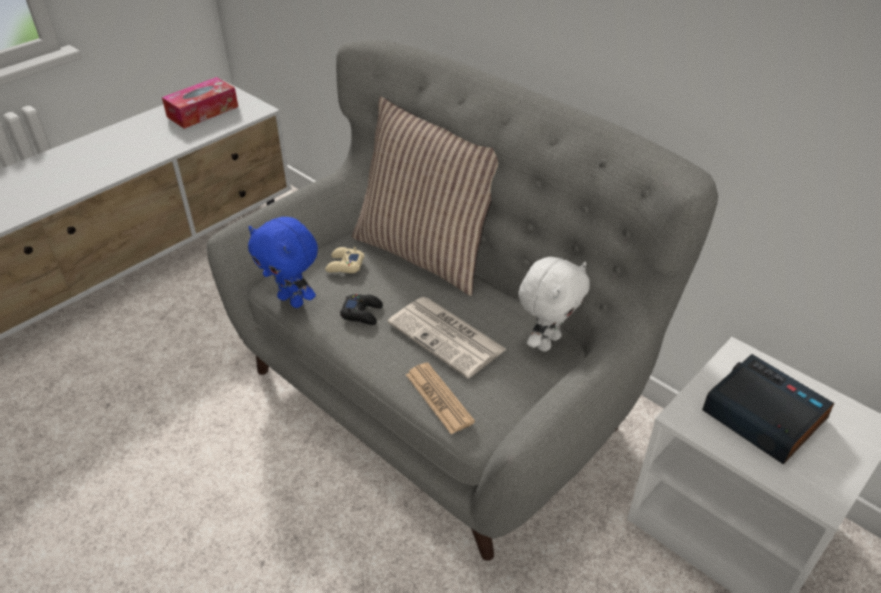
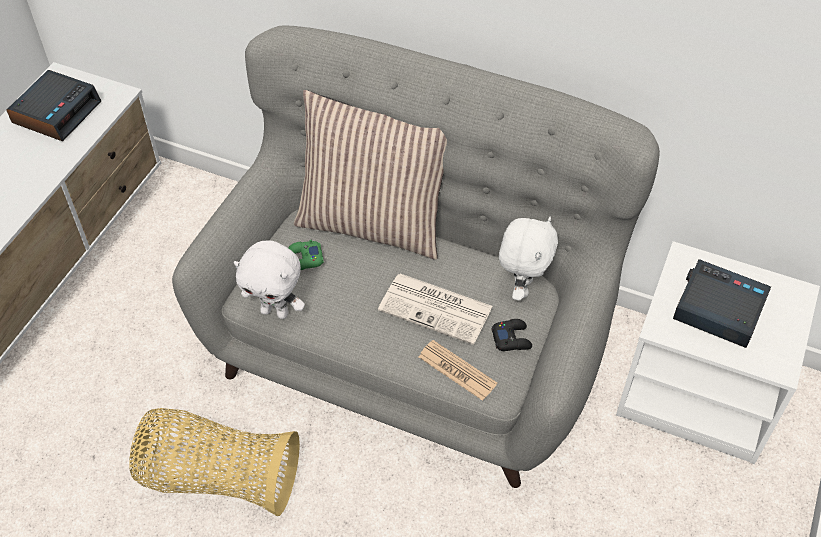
camera: 20 degrees left, 10 degrees up
(202, 456) = (218, 477): none -> basket
(203, 112) = (57, 112): tissue box -> alarm clock
(292, 300) = (275, 311): blue plush toy -> white plush toy
(344, 265) = (304, 259): beige game controller -> green game controller
(362, 313) = (348, 306): black game controller -> black game controller (511, 338)

